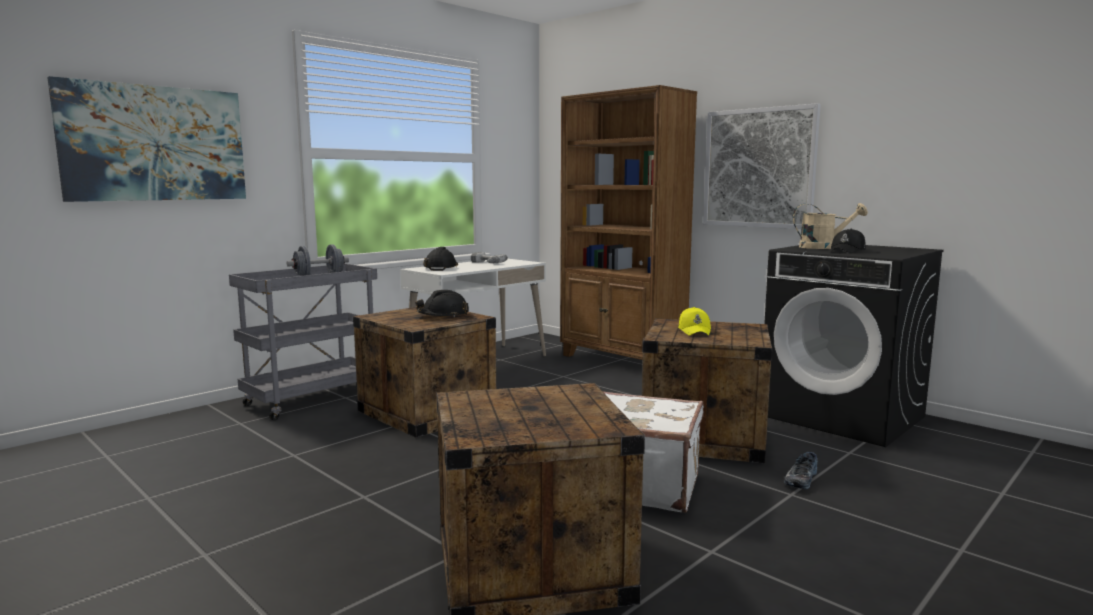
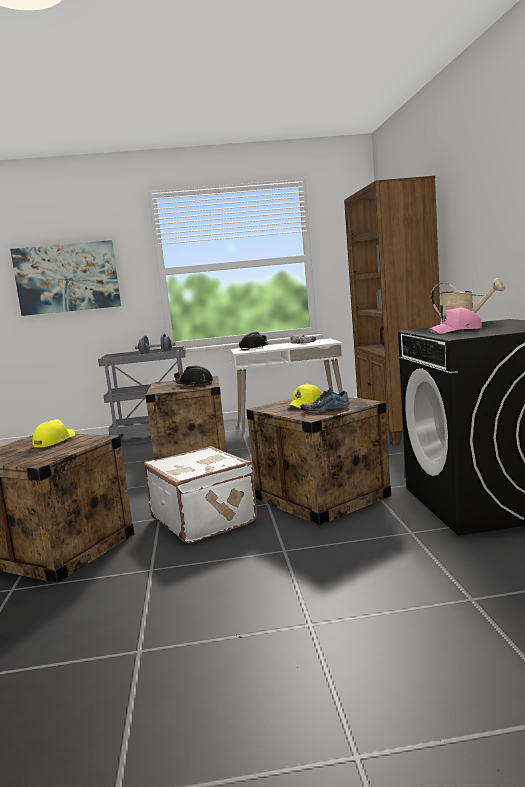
camera: 40 degrees right, 0 degrees up
(519, 401) = (54, 441): none -> yellow cap
(759, 168) = (475, 245): picture -> none
(800, 479) = (317, 542): shoe -> shoe (324, 409)
(848, 251) = (457, 331): black cap -> pink cap

